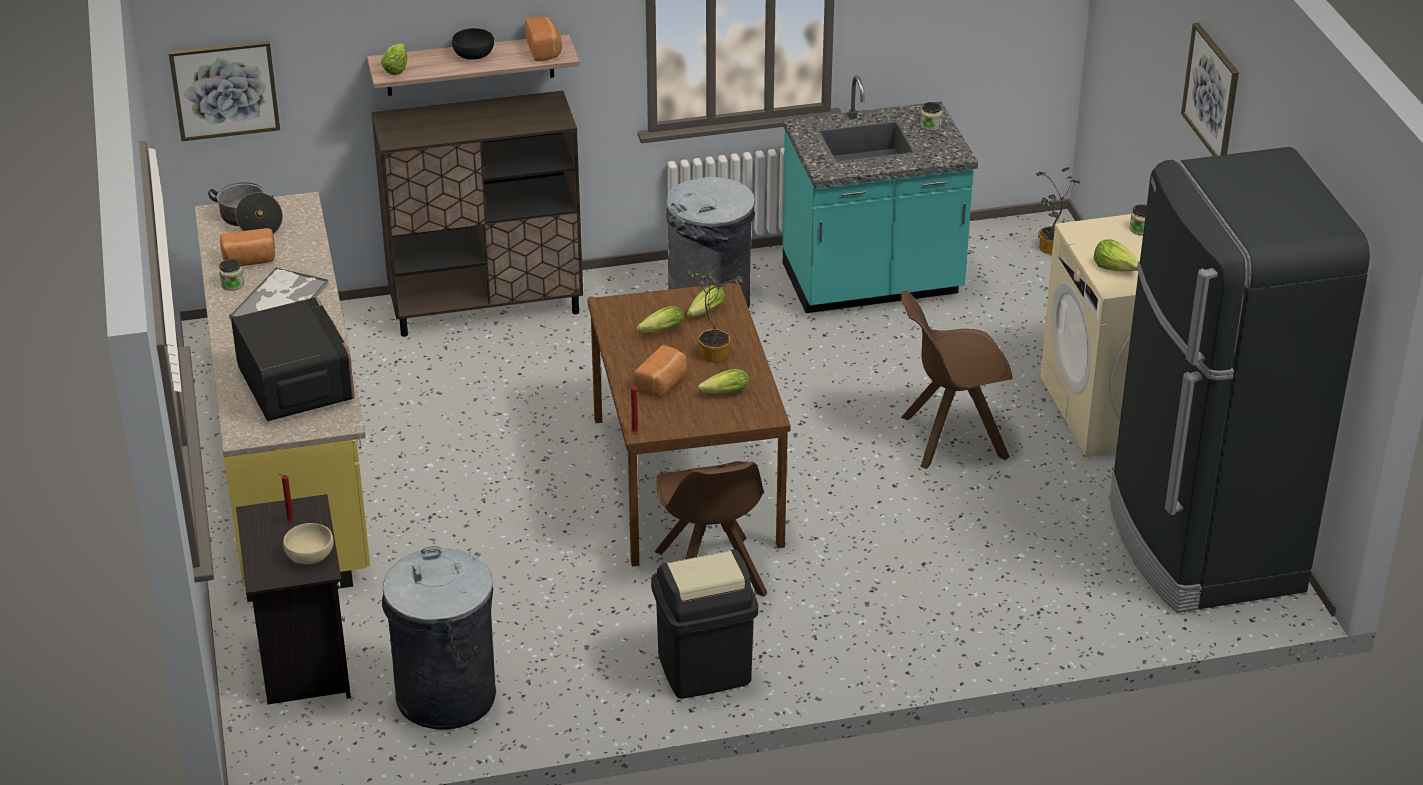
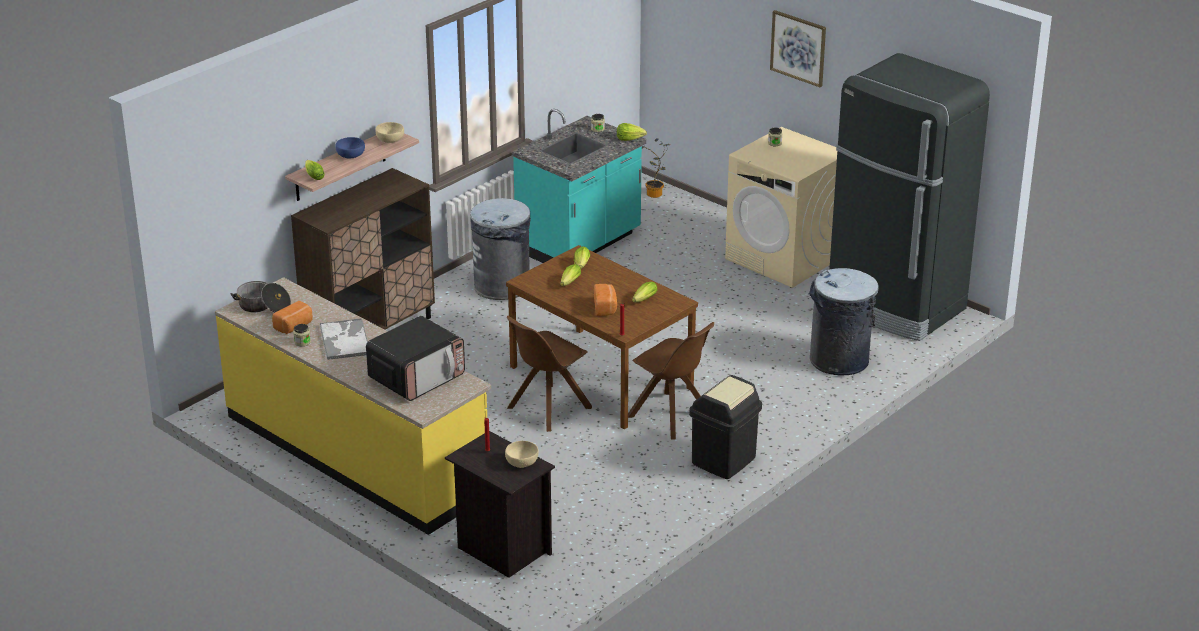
camera: 35 degrees left, 5 degrees down
(224, 89) = (206, 225): picture -> none
(295, 385) = (417, 377): microwave -> microwave turned 105 degrees clockwise
(445, 696) = (603, 531): grey trash can -> grey trash can (839, 360)
(473, 54) = (350, 155): black bowl -> blue bowl
(545, 50) = (390, 140): bread -> beige bowl
(713, 352) = (611, 283): potted plant -> none
(950, 438) = (714, 304): brown chair -> brown chair (547, 409)
(1115, 268) = (785, 165): lettuce -> lettuce (630, 139)

